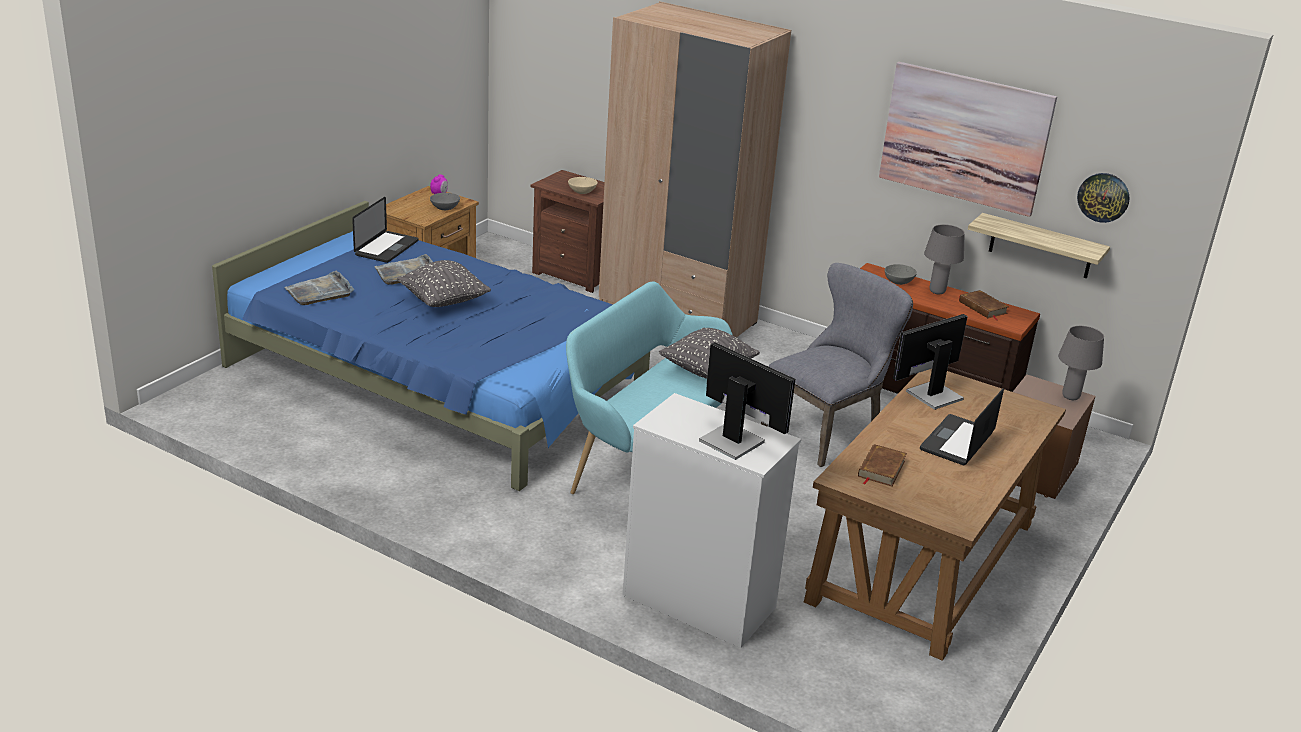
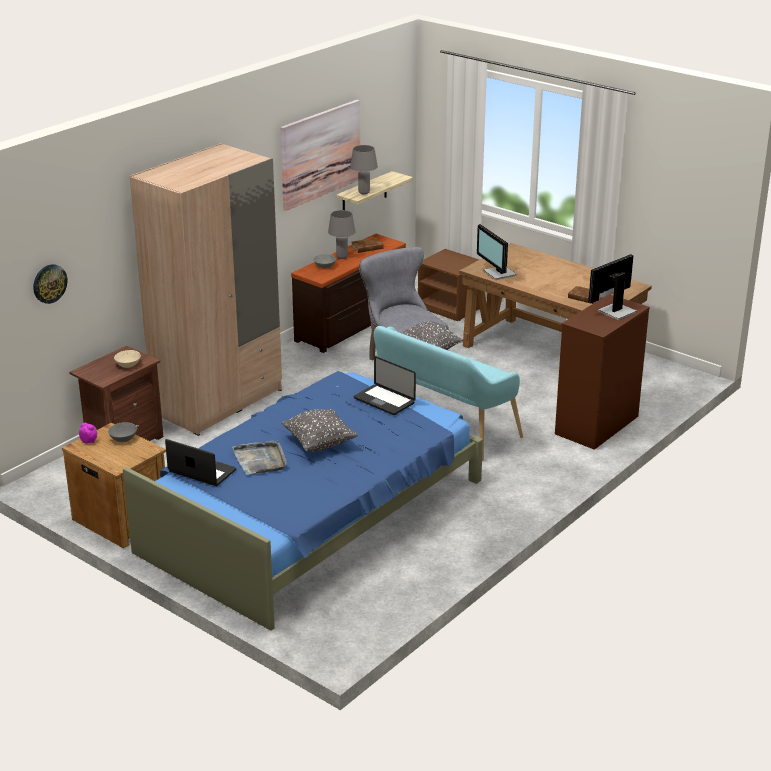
camera: 80 degrees left, 0 degrees up
(320, 292) = (292, 501): grey tray -> none
(697, 601) = (596, 425): white dresser -> brown dresser
(957, 441) = (552, 275): laptop -> laptop (384, 401)
(1070, 397) = (447, 255): grey table lamp -> grey table lamp (364, 193)
(1103, 197) = (384, 144): wall clock -> wall clock (49, 283)

